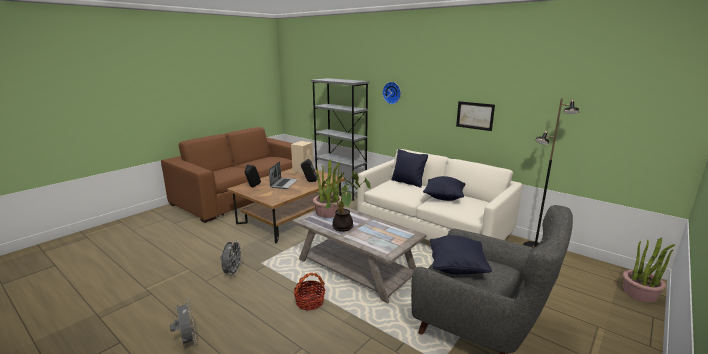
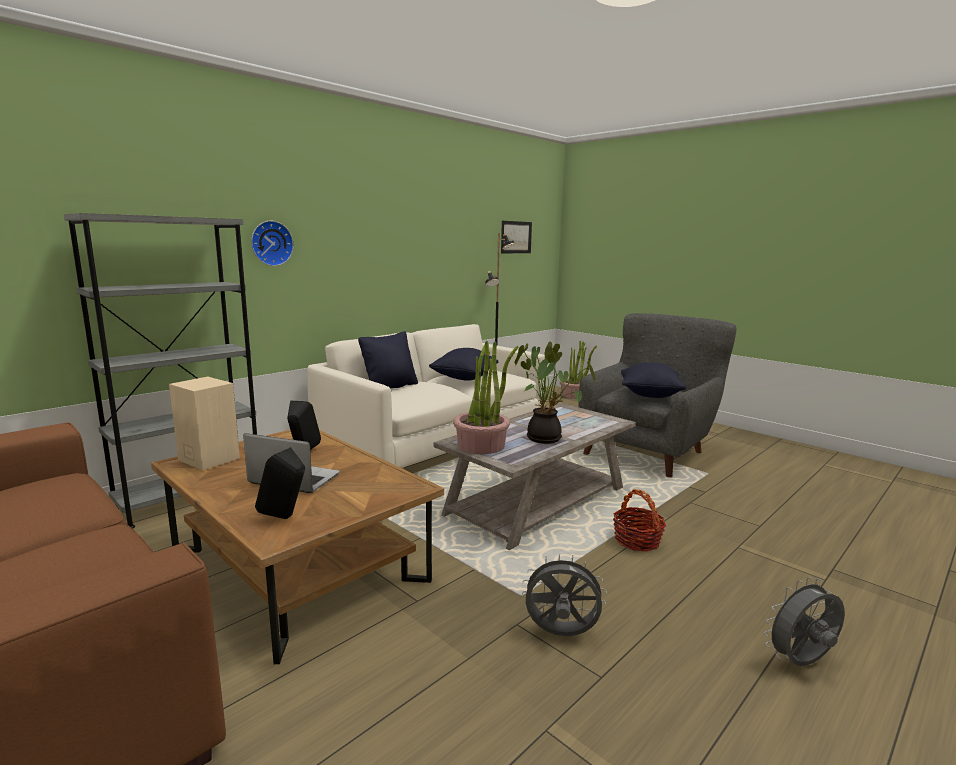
camera: 85 degrees left, 5 degrees down
(475, 115) = (408, 267): picture -> picture (516, 237)

